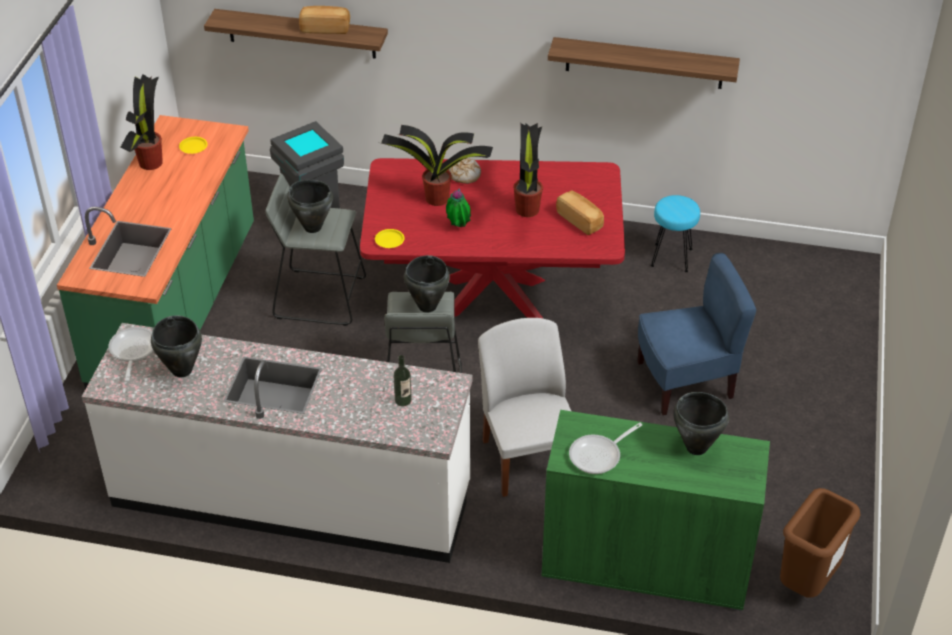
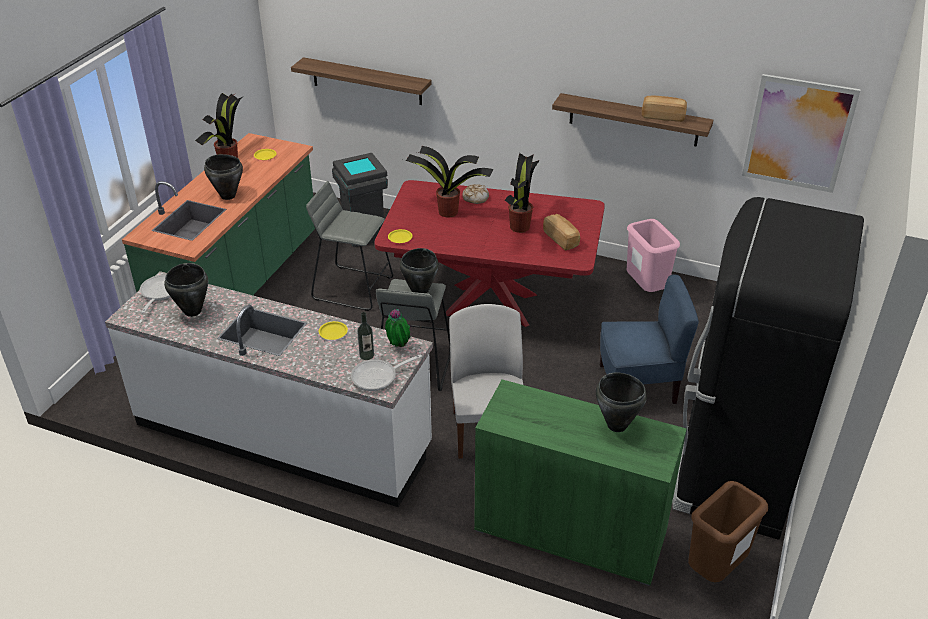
camera: 10 degrees right, 5 degrees down
(312, 227) = (346, 225): black cooking pot -> black cooking pot (228, 195)
(325, 28) = (382, 76): bread -> bread (663, 116)
(355, 377) = (333, 332): none -> yellow plate
(458, 227) = (459, 234): potted plant -> potted plant (398, 346)
(599, 455) = (526, 421): frying pan -> frying pan (378, 377)
(672, 258) = (646, 289): turquoise stool -> pink trash can
(809, 469) = (734, 470): none -> black fridge
(839, 69) = (798, 133): none -> picture

